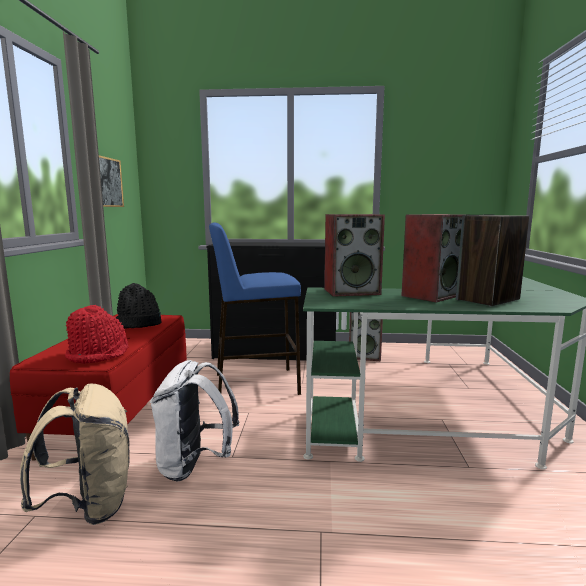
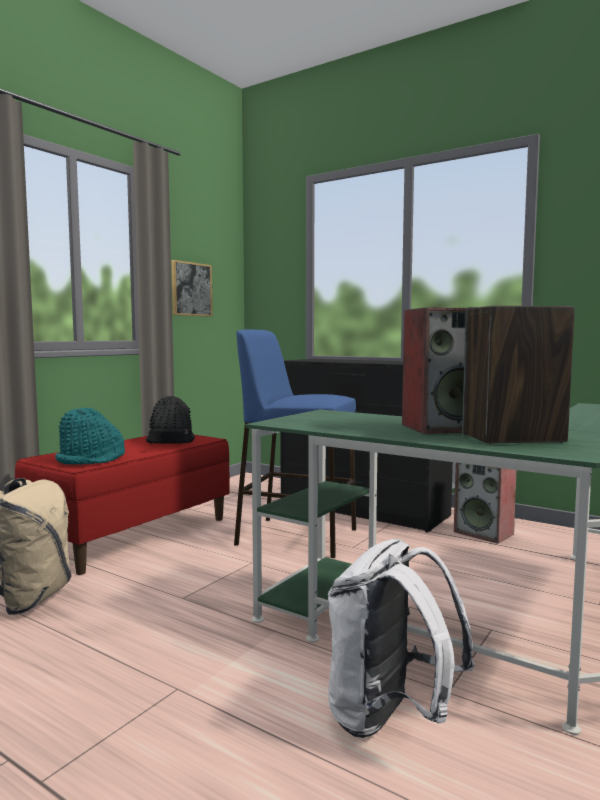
camera: 30 degrees right, 5 degrees down
(99, 354) = (91, 460): red hat -> turquoise hat
(195, 465) = (140, 595): white backpack -> white backpack (390, 718)
(352, 291) = (355, 416): speaker -> none

